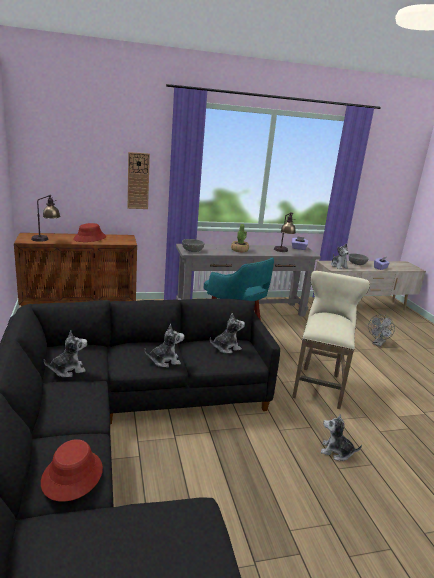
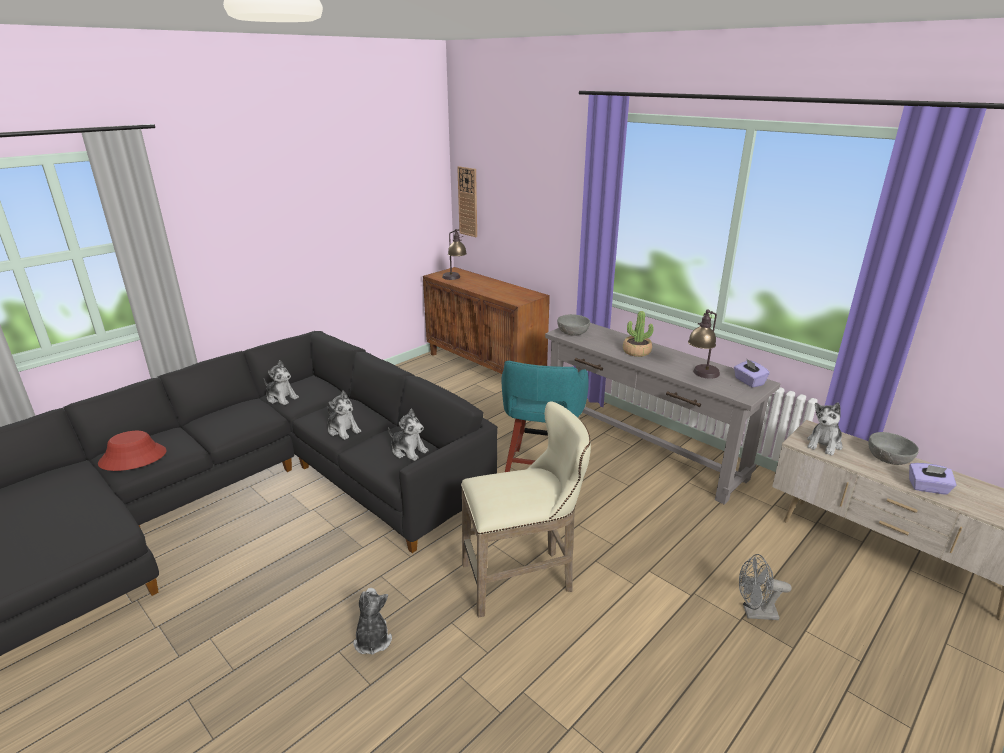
camera: 60 degrees right, 5 degrees up
(90, 238) = (494, 287): red hat -> none
(138, 181) = (556, 224): wall clock -> wall clock (468, 202)

